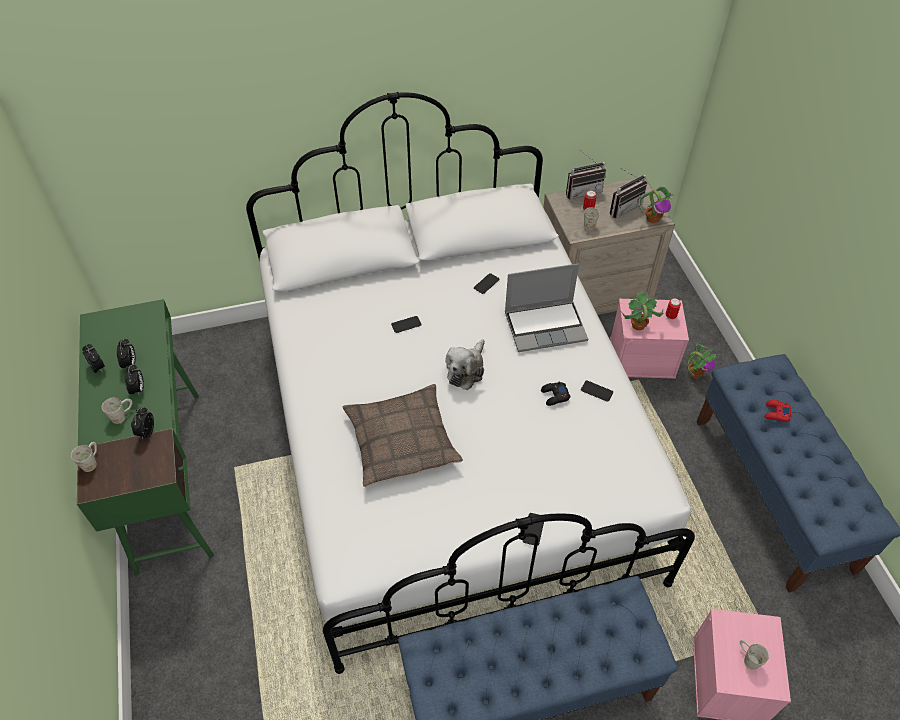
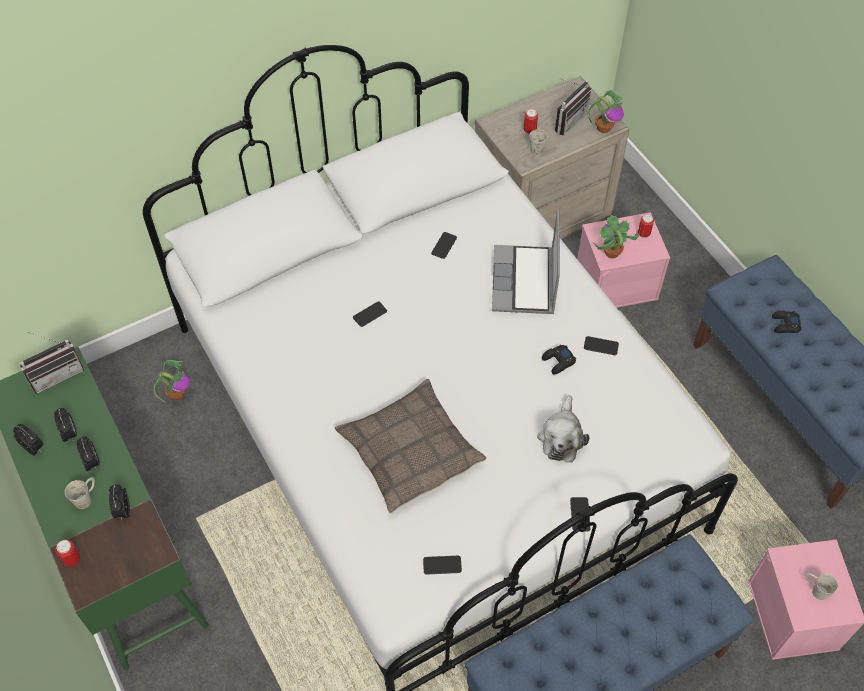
camera: 15 degrees left, 5 degrees up
(91, 461) = (72, 559): white mug -> can
(396, 543) = (442, 565): none -> phone
(466, 370) = (454, 353): plush toy -> plush toy (561, 437)
(546, 326) = (525, 282): laptop -> laptop turned 120 degrees clockwise
(582, 191) = (516, 108): radio -> radio (56, 373)
(695, 373) = (677, 289): potted plant -> potted plant (177, 393)
(776, 413) = (785, 325): red game controller -> black game controller

